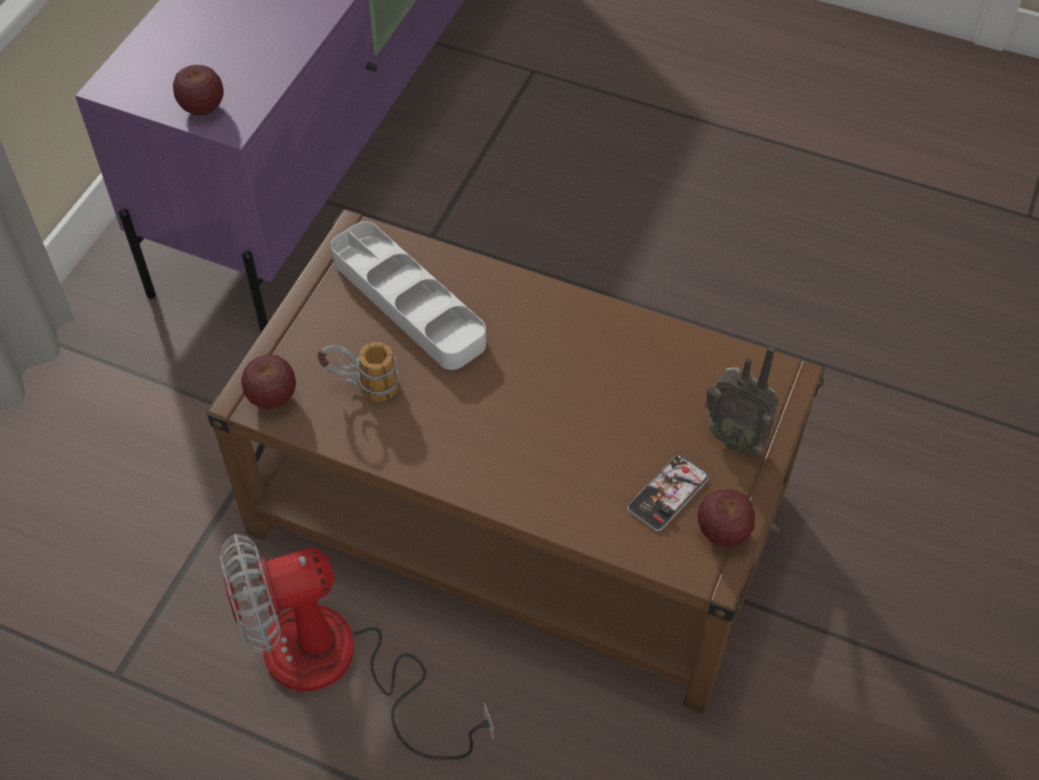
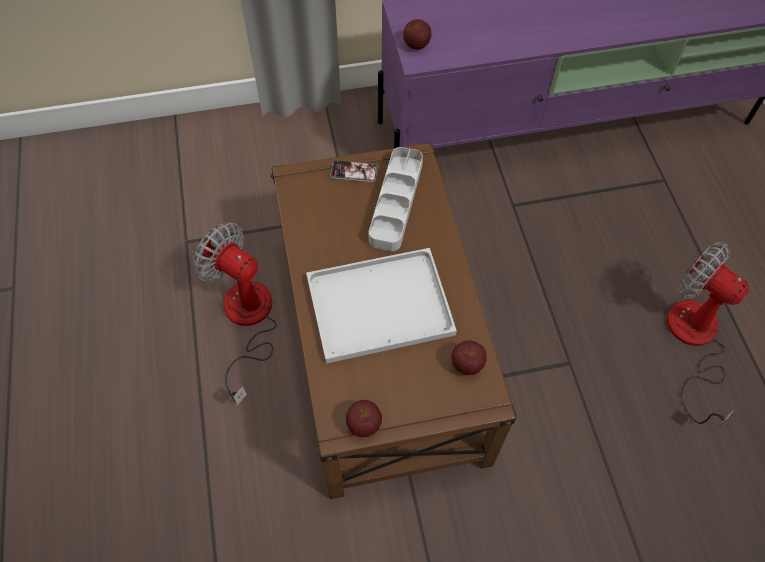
camera: 55 degrees right, 5 degrees up
(272, 397) = (298, 185): apple -> apple (467, 364)
(361, 386) = (331, 215): mug -> none
(557, 418) = (377, 307): none -> white tray
(668, 493) = (369, 385): phone -> phone (354, 172)
(735, 437) = (429, 397): radio -> none
(766, 192) = (693, 341): none -> fan

